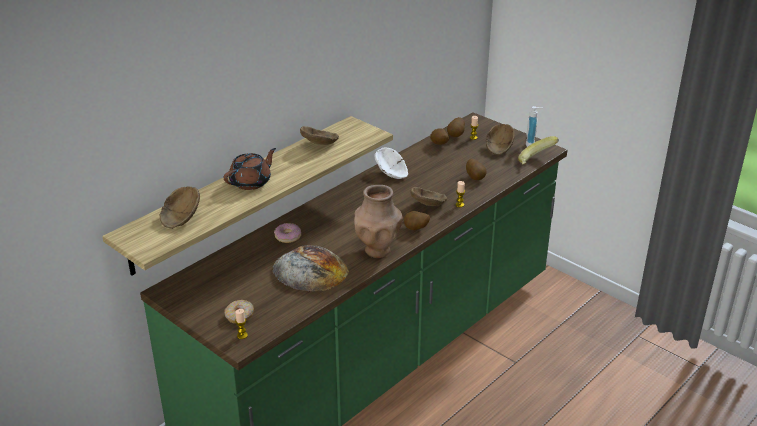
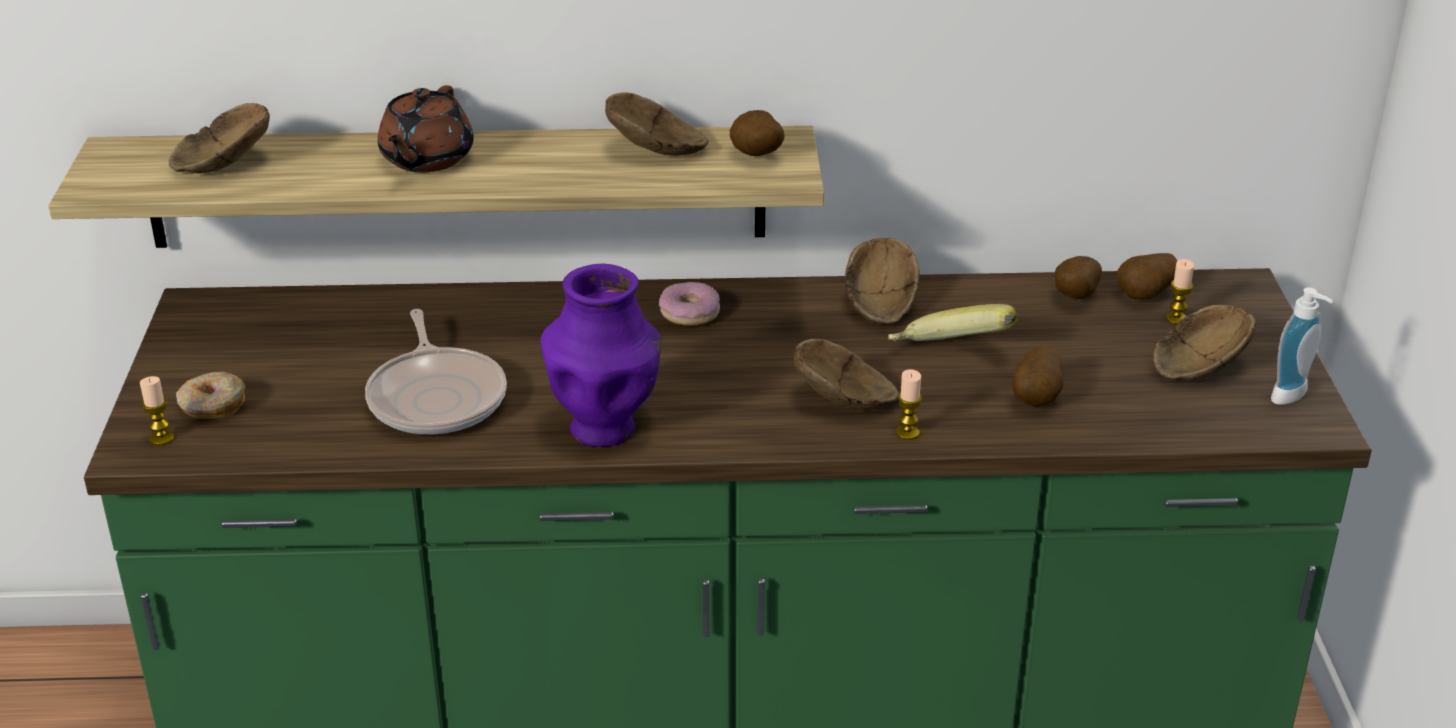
camera: 45 degrees right, 0 degrees up
(251, 182) = (426, 159): brown teapot -> brown teapot turned 105 degrees clockwise
(288, 236) = (505, 321): donut -> donut (690, 312)
(310, 270) = (437, 397): bread -> frying pan
(377, 250) = (604, 428): brown vase -> purple vase
(391, 173) = (879, 305): white bowl -> brown bowl
(416, 229) = (738, 431): potato -> potato (755, 156)
(536, 162) = (1240, 437): banana -> banana (949, 354)

